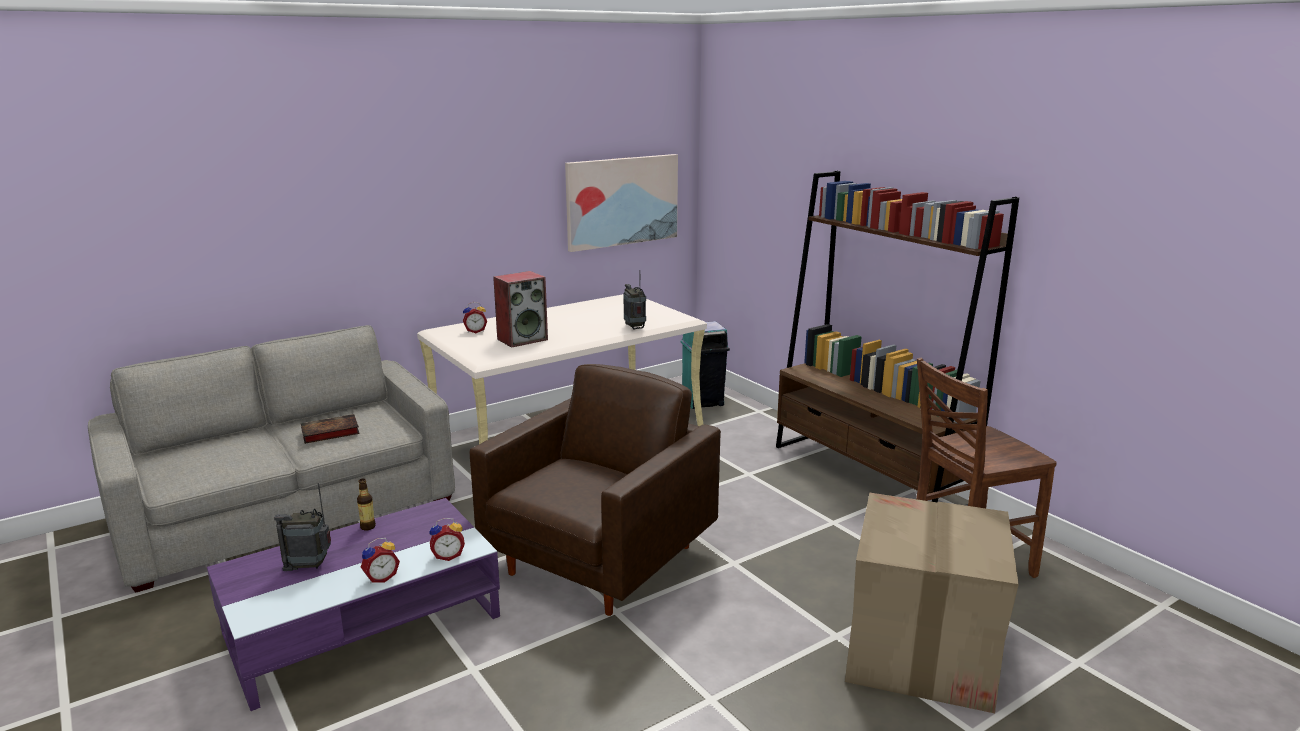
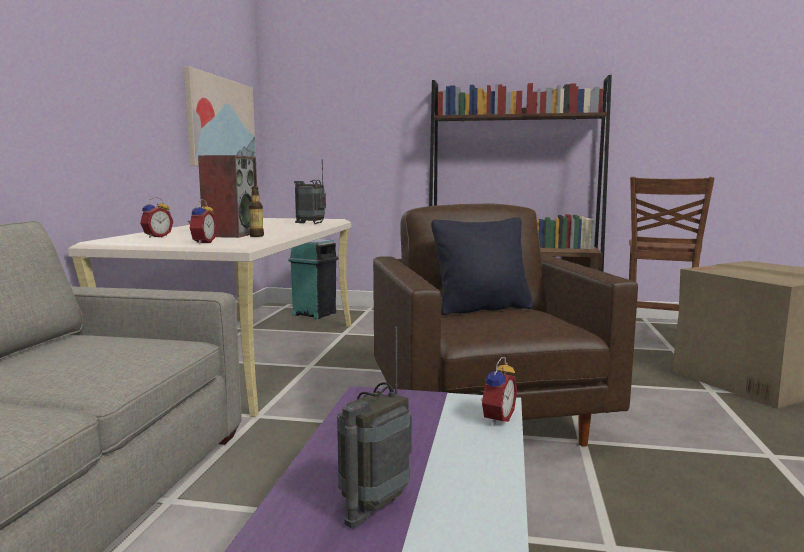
camera: 45 degrees left, 10 degrees down
(329, 433) = (80, 363): book -> none
(368, 527) = (334, 437): bottle -> bottle (257, 236)
(381, 578) = (492, 466): alarm clock -> alarm clock (202, 242)
(592, 470) = (482, 309): none -> black pillow

